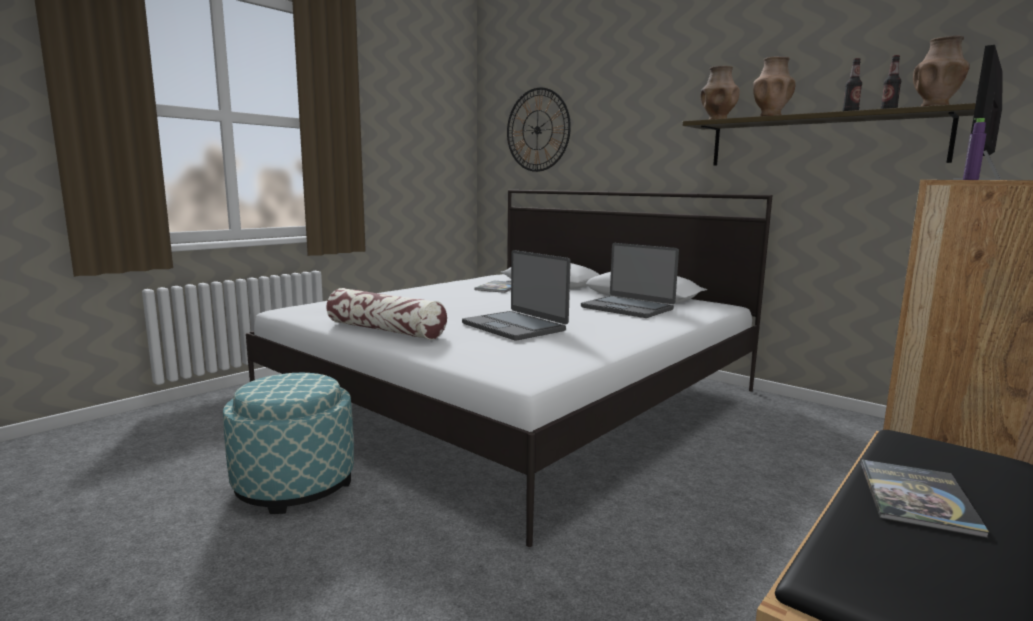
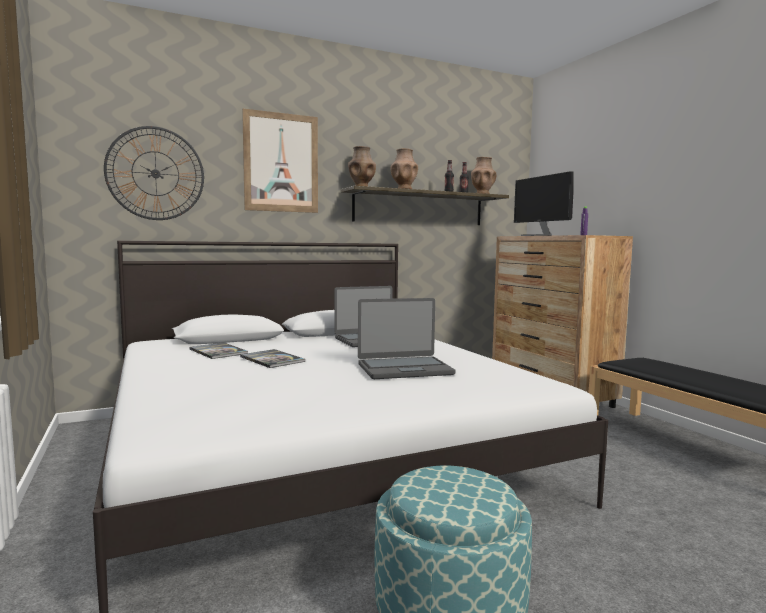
camera: 65 degrees left, 5 degrees down
(386, 330) = (368, 404): pillow -> none
(637, 103) = (281, 163): none -> picture
(917, 497) = (691, 376): book -> book (272, 359)

